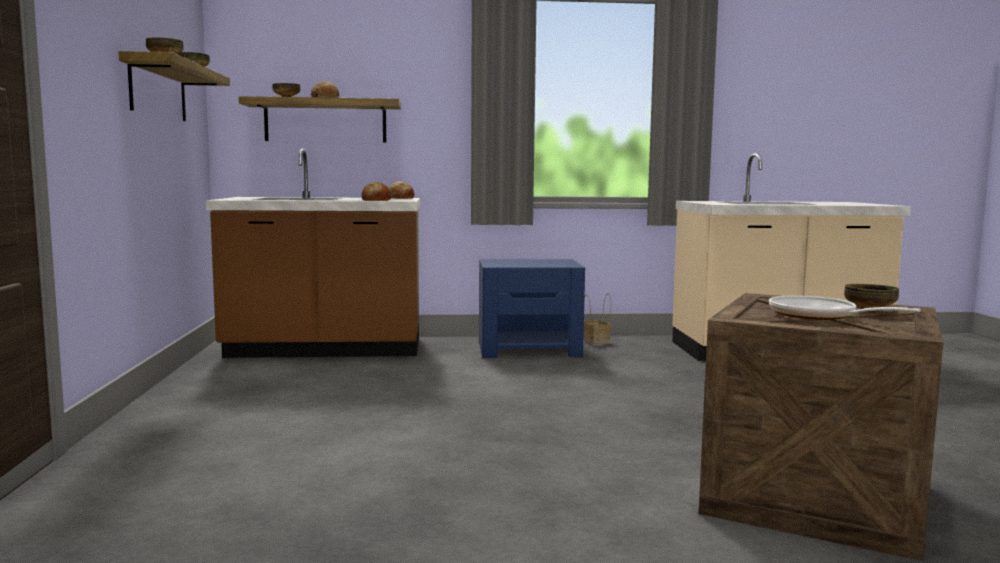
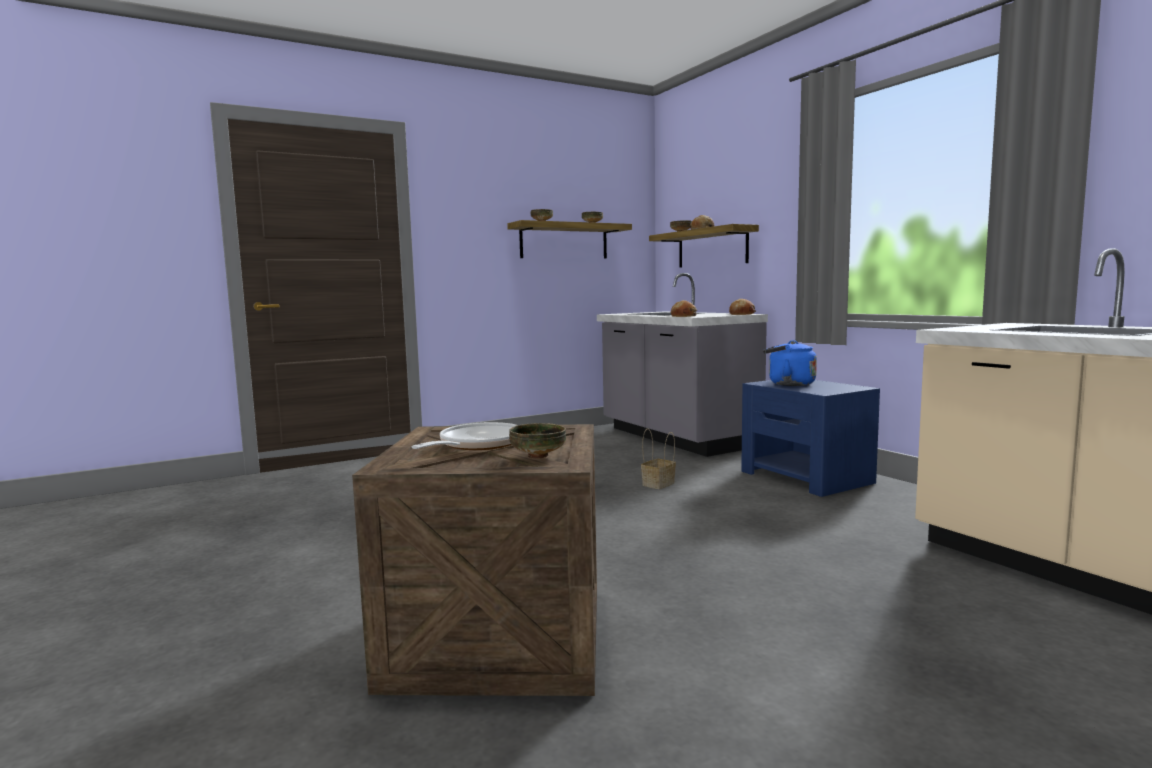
camera: 65 degrees right, 0 degrees up
(325, 349) = (676, 437): brown counter -> grey counter
(515, 263) = (788, 384): none -> blue kettle
(596, 341) = (900, 491): basket -> basket (658, 484)

